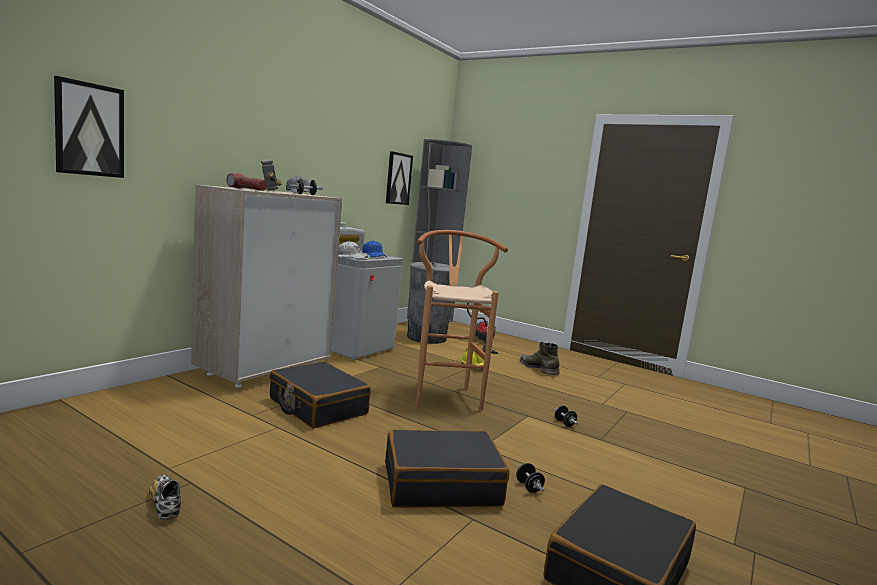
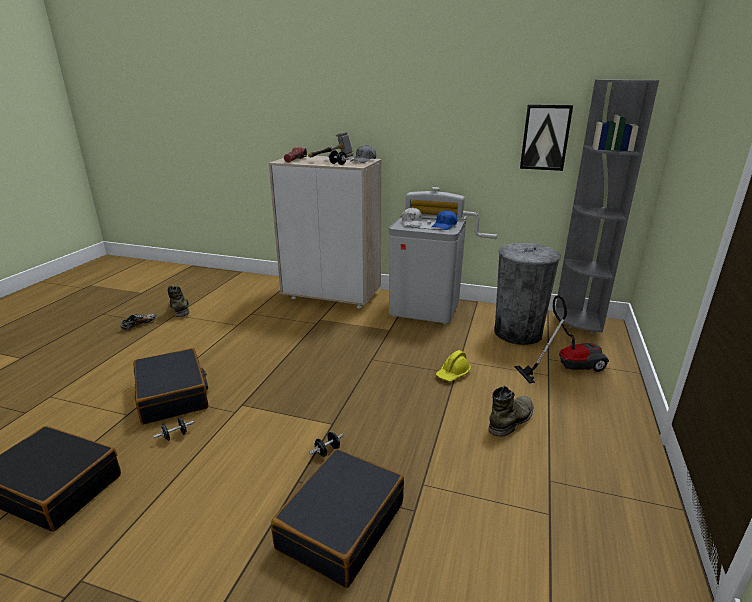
camera: 75 degrees right, 15 degrees up
(89, 129) = (239, 123): picture -> none
(144, 462) = (180, 308): none -> green boot
(317, 407) = (278, 327): black suitcase -> black suitcase (341, 525)
(445, 394) = (350, 370): brown stool -> none

